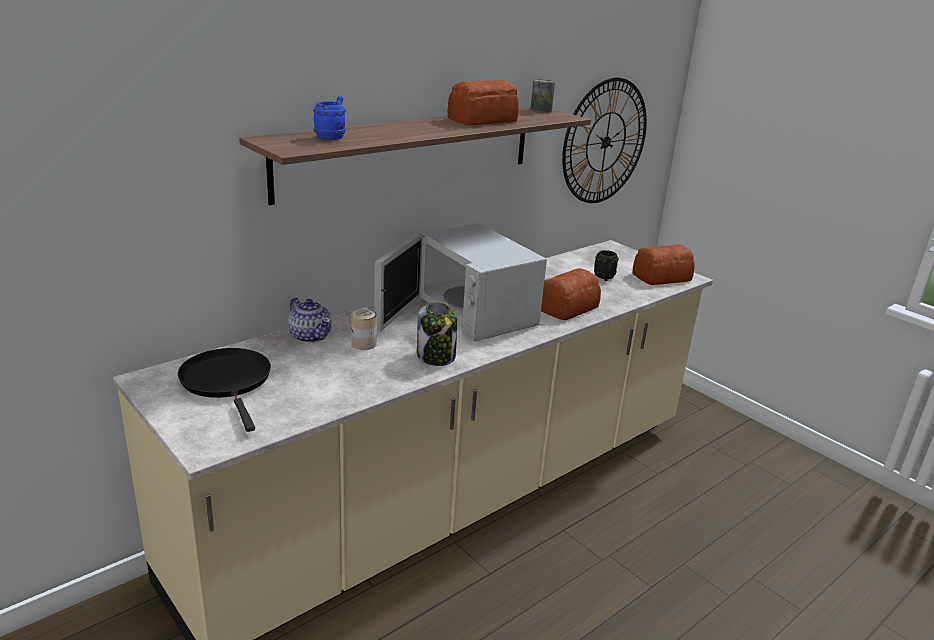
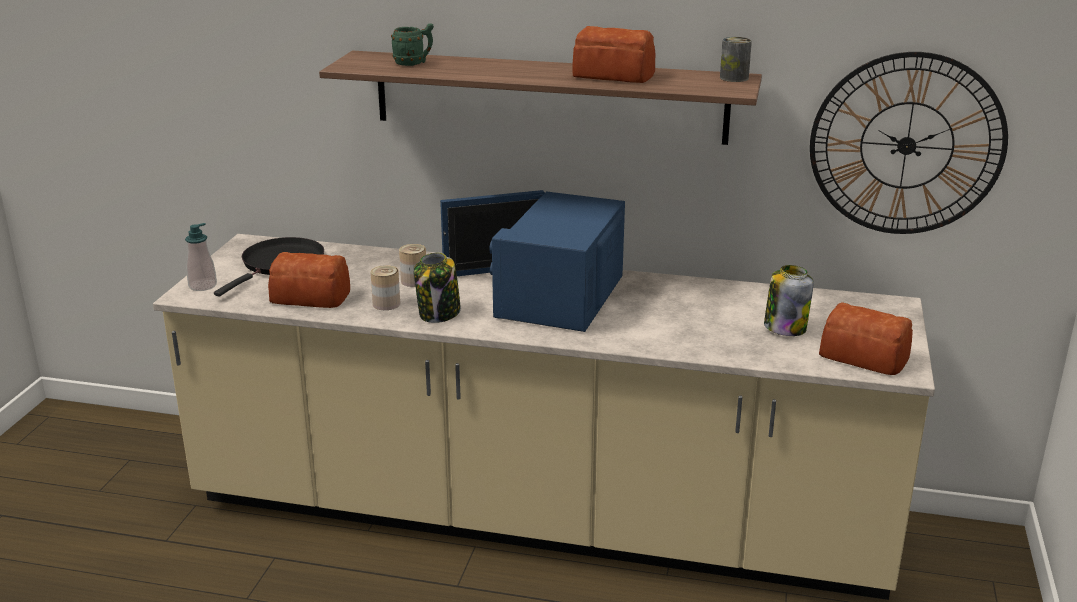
camera: 55 degrees right, 0 degrees up
(202, 433) = (203, 286): none -> soap dispenser
(310, 336) = (394, 259): teapot -> none
(332, 137) = (414, 63): blue mug -> green mug
(387, 368) = (386, 304): none -> can
(468, 311) = (555, 295): white microwave -> blue microwave
(565, 307) = (656, 332): bread -> bread (309, 296)
(604, 278) = (785, 327): black mug -> jar

